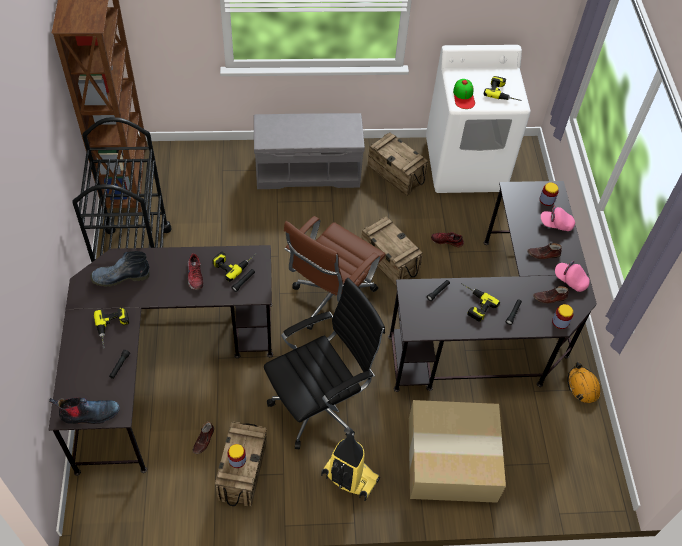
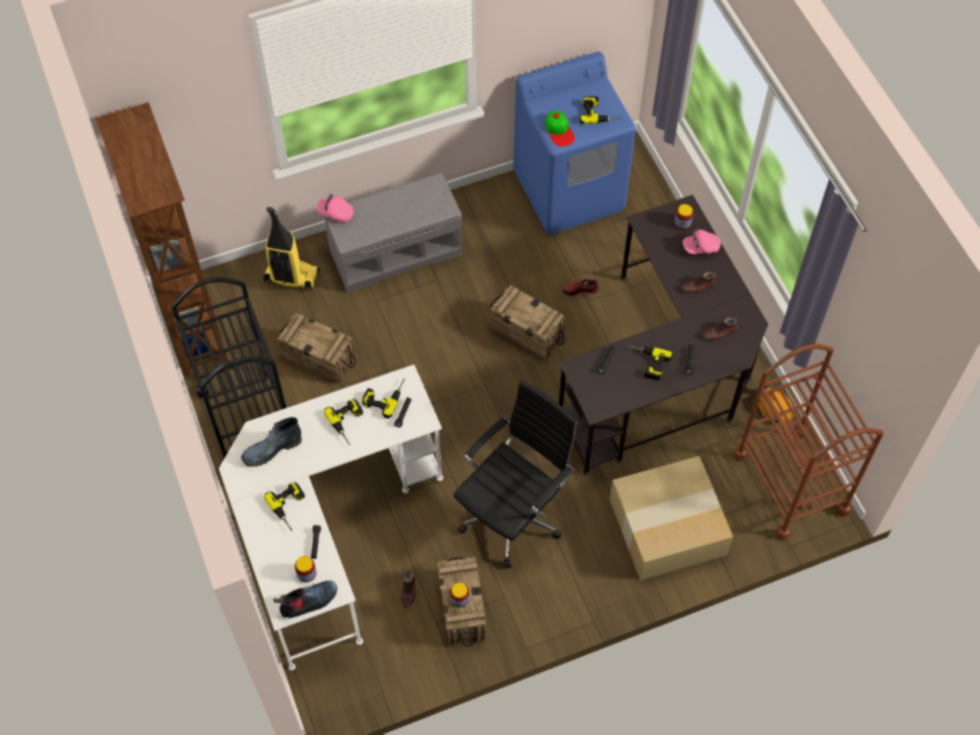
camera: 15 degrees left, 5 degrees up
(159, 365) = (327, 527): black desk -> white desk
(194, 275) = (349, 423): shoe -> power drill
(331, 302) = (482, 399): brown office chair -> none
(349, 478) = (571, 579): vacuum cleaner -> vacuum cleaner (291, 277)
(396, 174) = (496, 226): crate -> crate (319, 357)
(466, 165) = (569, 191): white washing machine -> blue washing machine
(560, 322) = (738, 354): jar -> jar (306, 573)
(570, 280) = (734, 306): pink cap -> pink cap (336, 213)
(577, 457) = (790, 483): none -> brown cart

